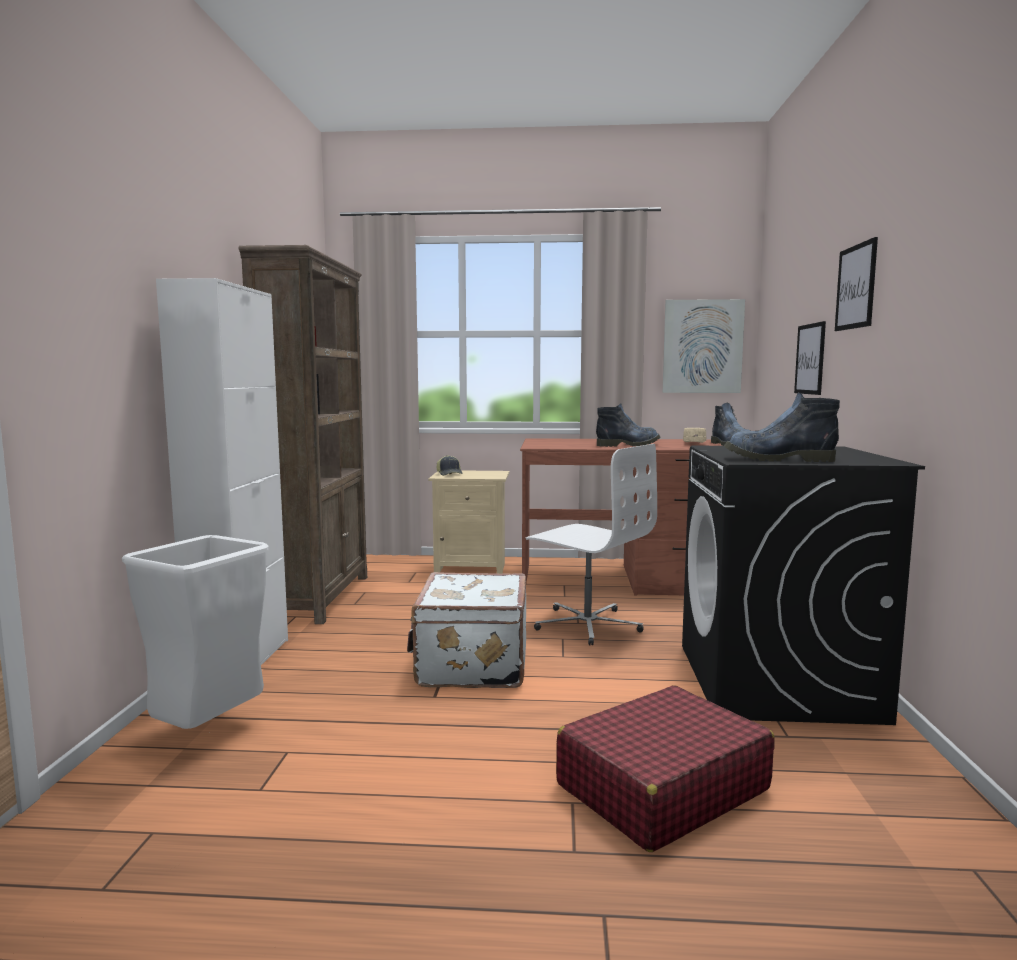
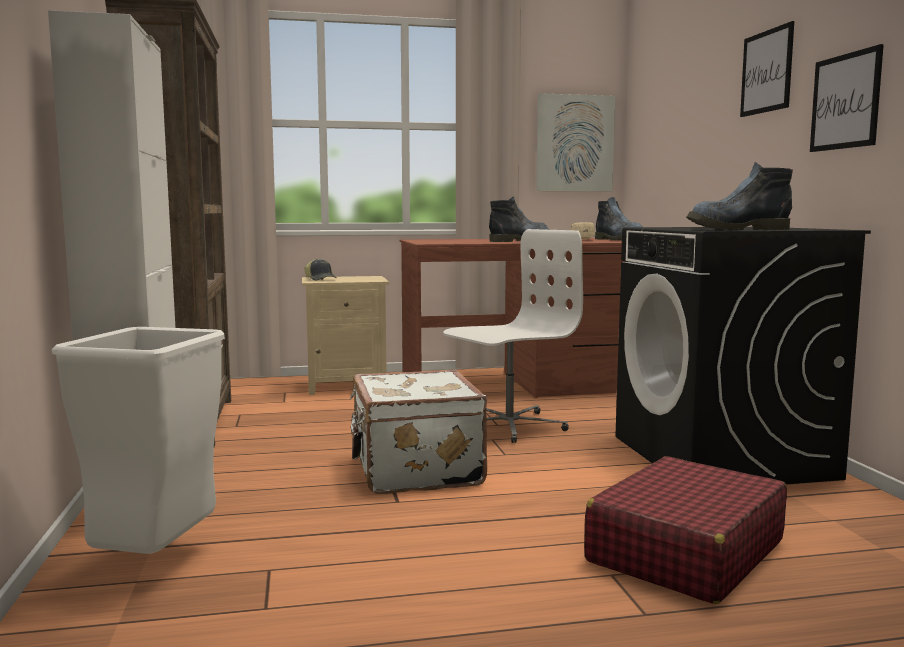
camera: 15 degrees left, 0 degrees up
(587, 624) = (508, 425): white office chair -> white office chair turned 60 degrees counterclockwise
(810, 359) = (705, 148): picture -> picture (845, 101)

